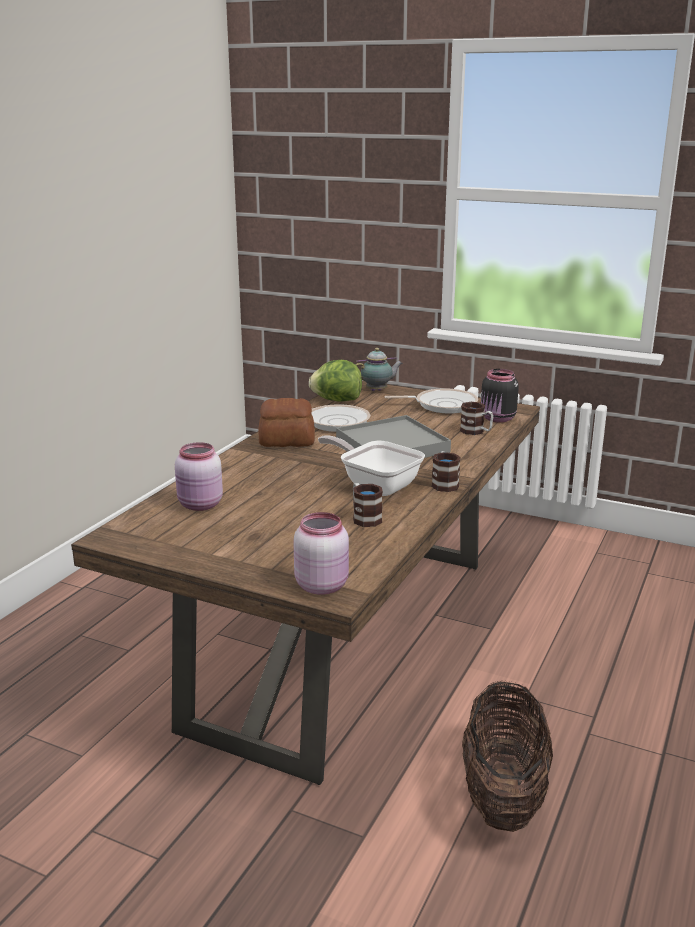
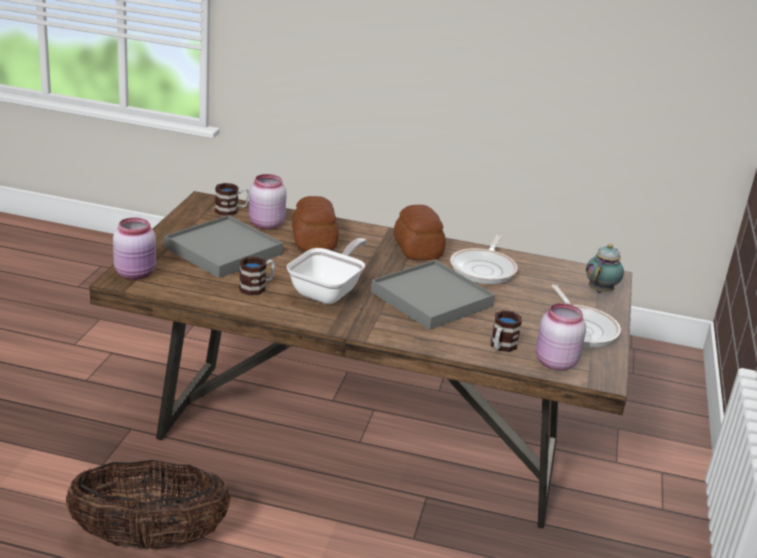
camera: 75 degrees right, 5 degrees up
(254, 483) = (314, 240): none -> bread
(268, 531) = (224, 251): none -> grey tray
(336, 400) = (550, 268): lettuce -> none
(378, 390) = (601, 290): teapot -> teapot turned 120 degrees counterclockwise
(444, 483) = (344, 325): mug -> mug (231, 210)
(497, 419) = (554, 362): black jar -> pink jar

